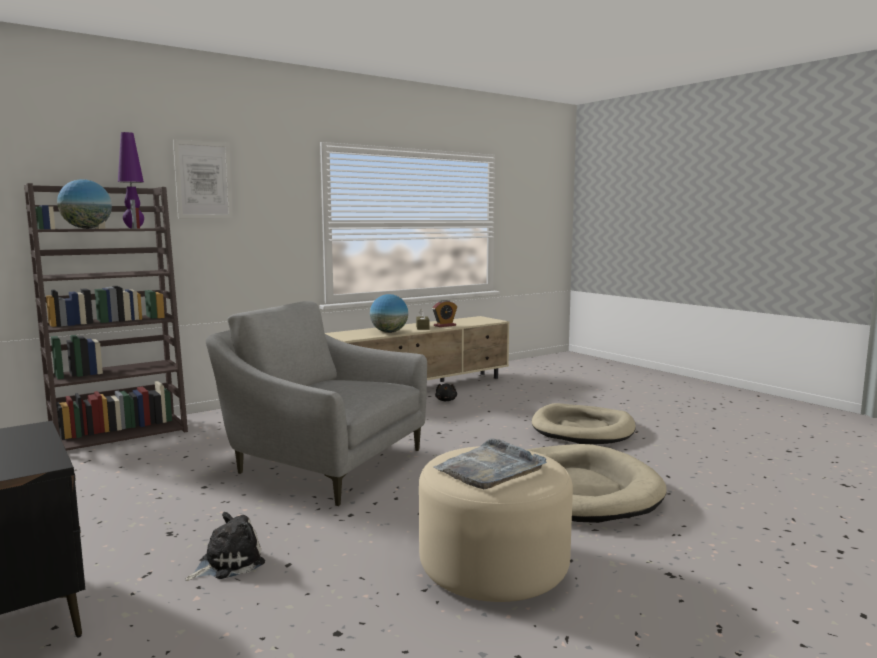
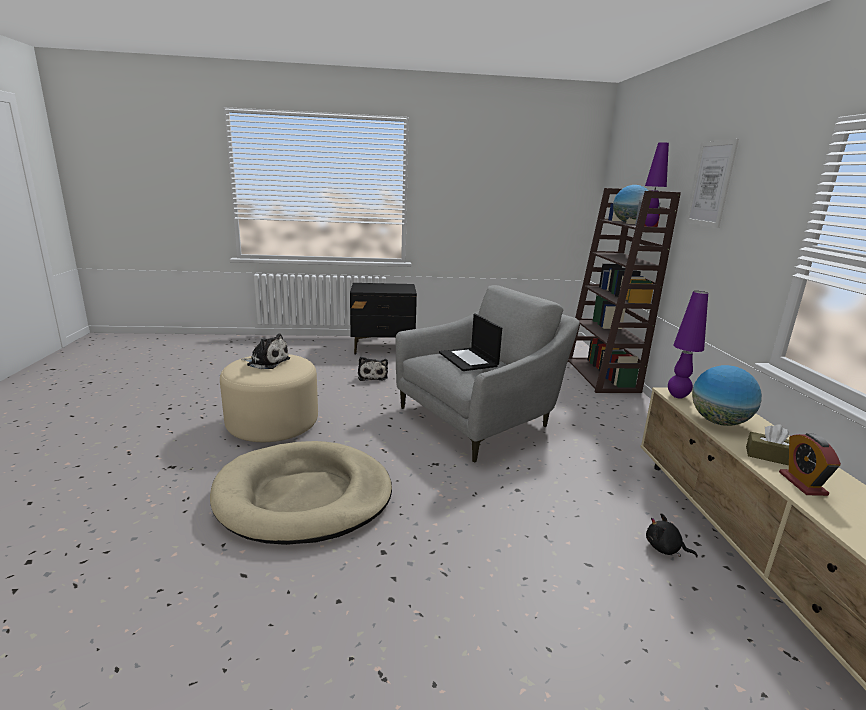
camera: 120 degrees right, 10 degrees up
(340, 386) = (469, 359): none -> laptop
(355, 337) = (677, 396): none -> purple table lamp
(490, 468) = (266, 362): grey tray -> plush toy
(583, 429) = (442, 613): beige dog bed -> none

